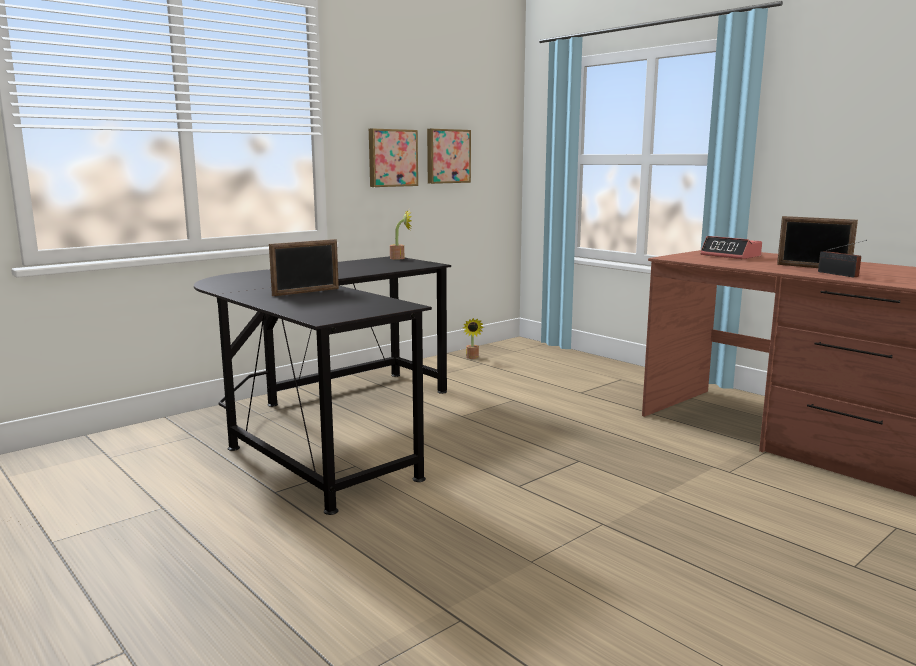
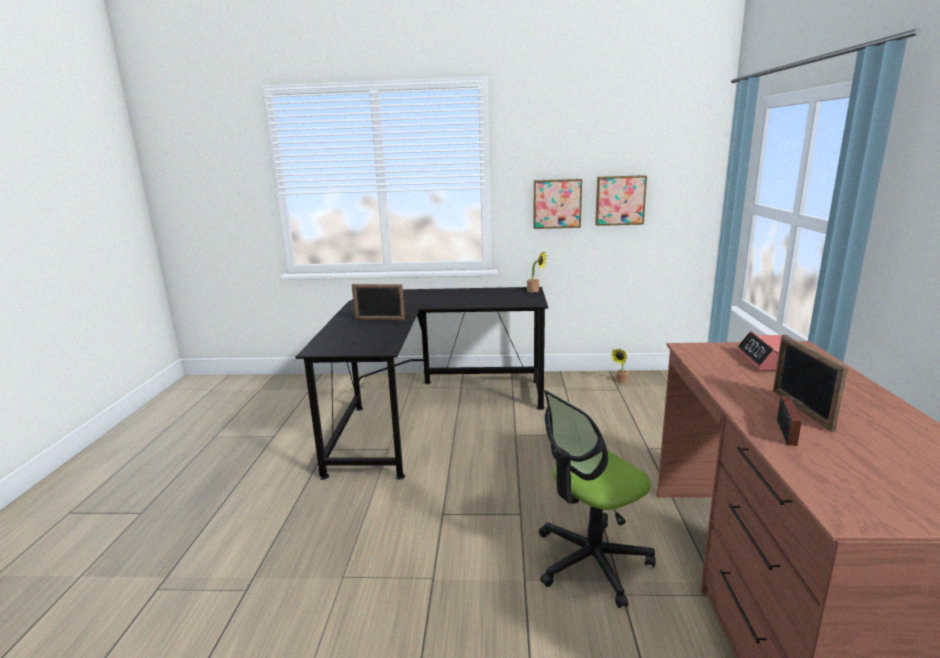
camera: 45 degrees right, 5 degrees up
(679, 465) = (591, 561): none -> office chair

